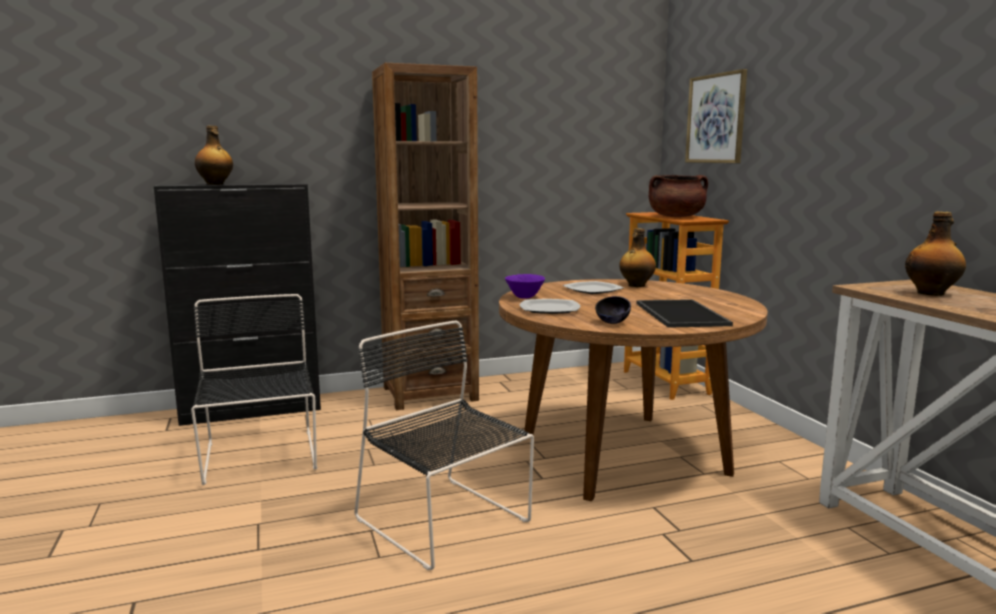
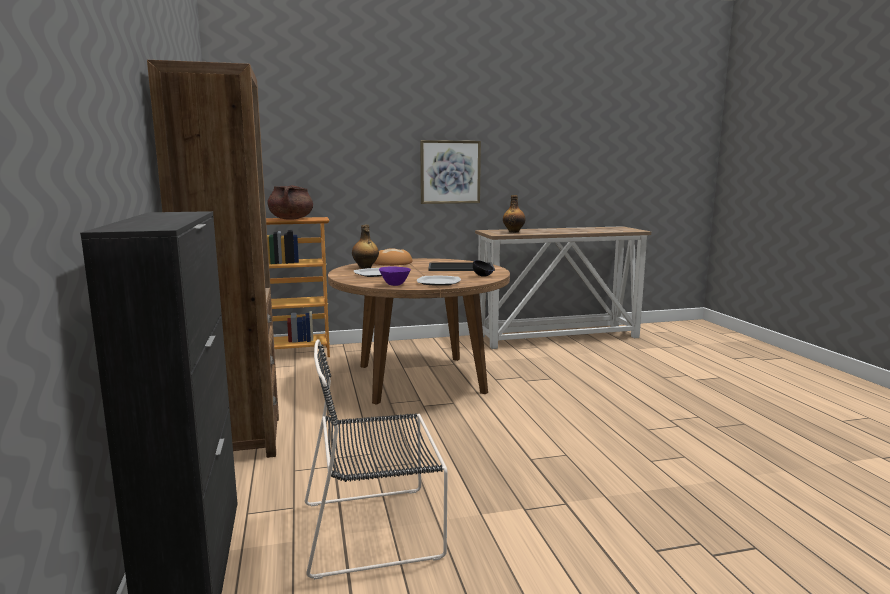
camera: 85 degrees left, 0 degrees up
(215, 184) = (165, 221): bottle -> none
(446, 522) = (517, 433): black chair -> none
(685, 291) = (392, 263): none -> bread
(716, 119) = (292, 142): picture -> picture (450, 172)

